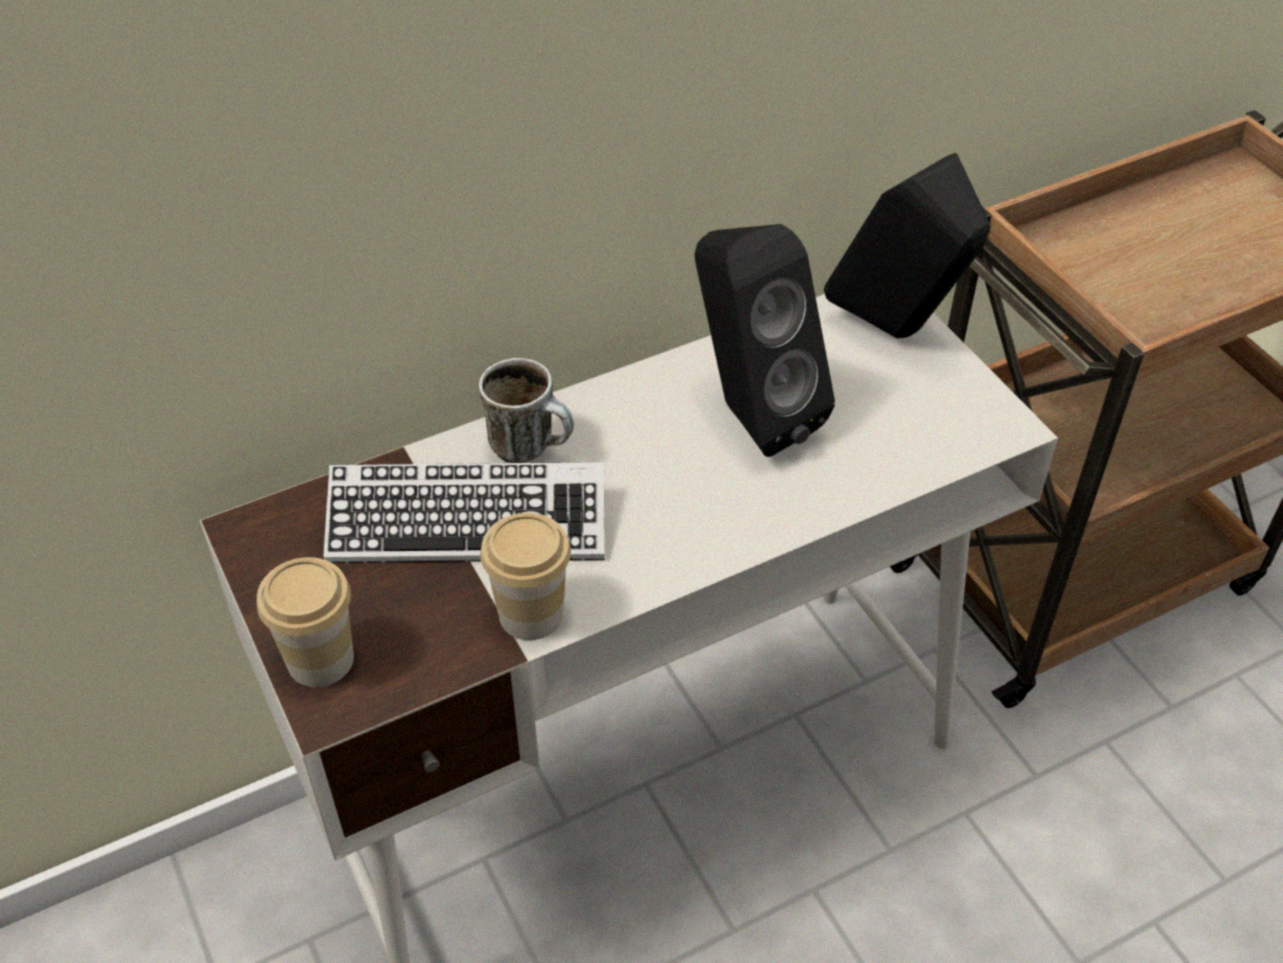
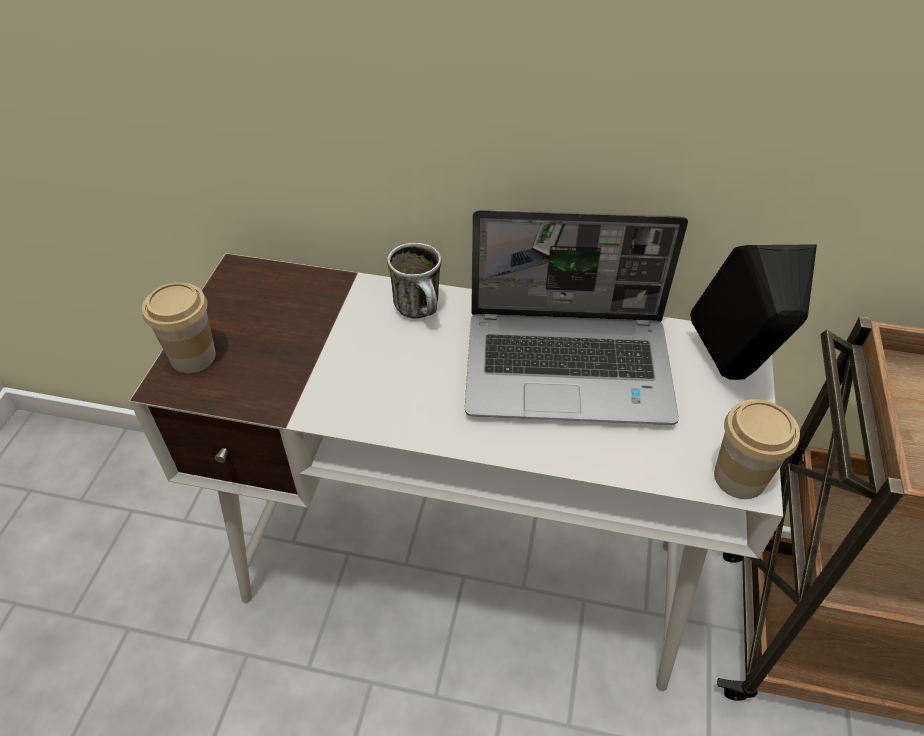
camera: 40 degrees right, 0 degrees up
(468, 524) = (341, 332): keyboard -> none
(531, 614) = (316, 403): cup -> cup (739, 477)
(749, 414) = (570, 367): black speaker -> laptop

